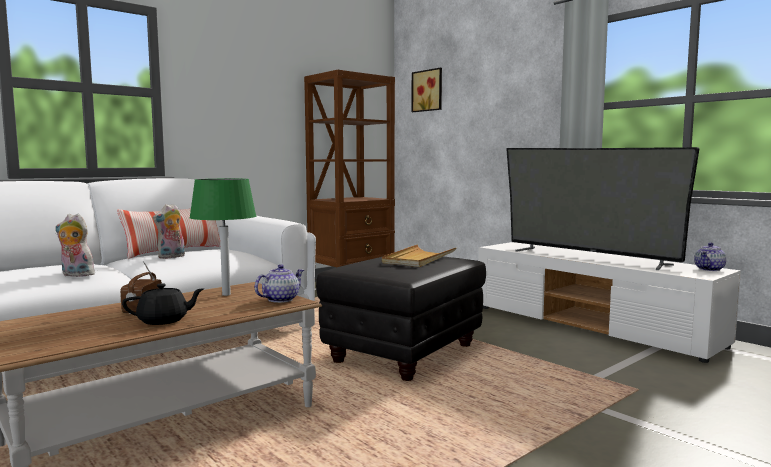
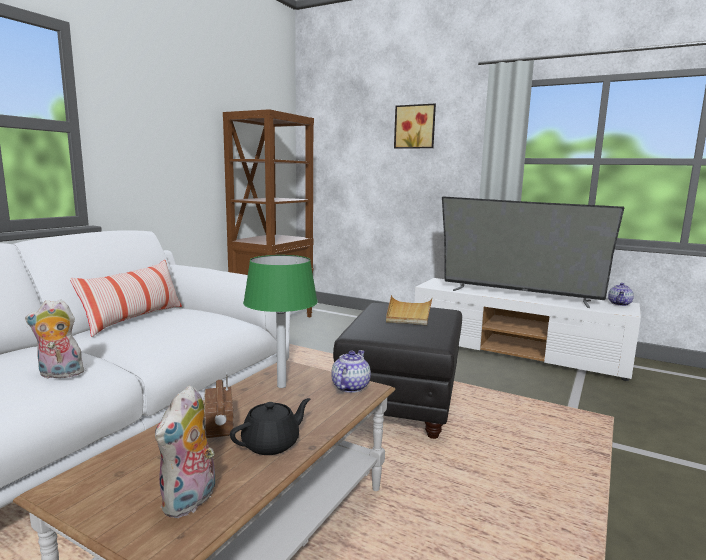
camera: 20 degrees left, 5 degrees up
(171, 257) = (148, 330): plush toy -> plush toy (190, 501)
(428, 90) = (336, 131): picture -> picture (415, 127)

